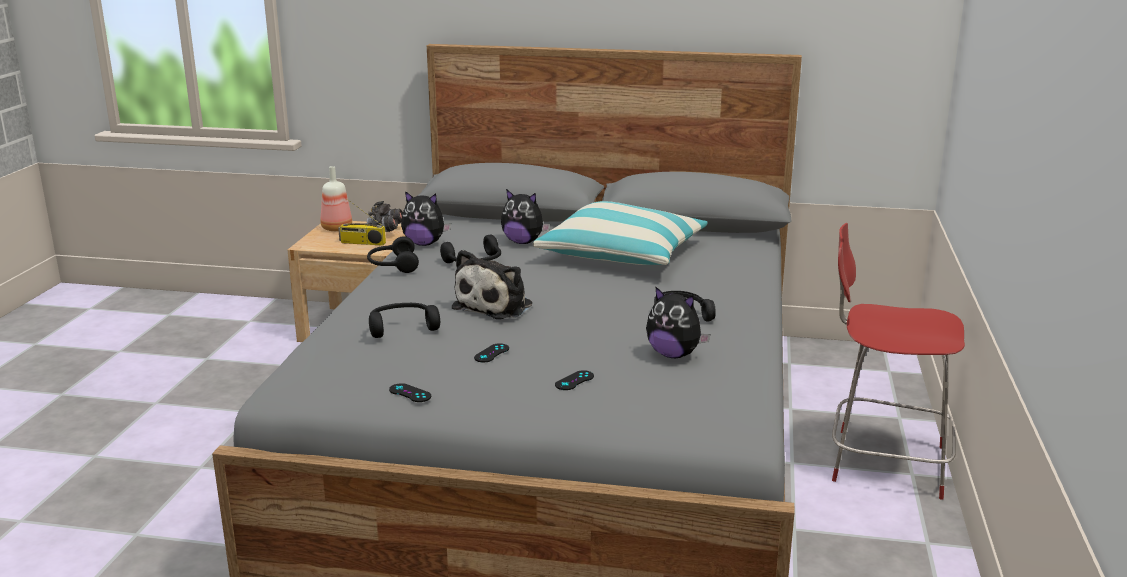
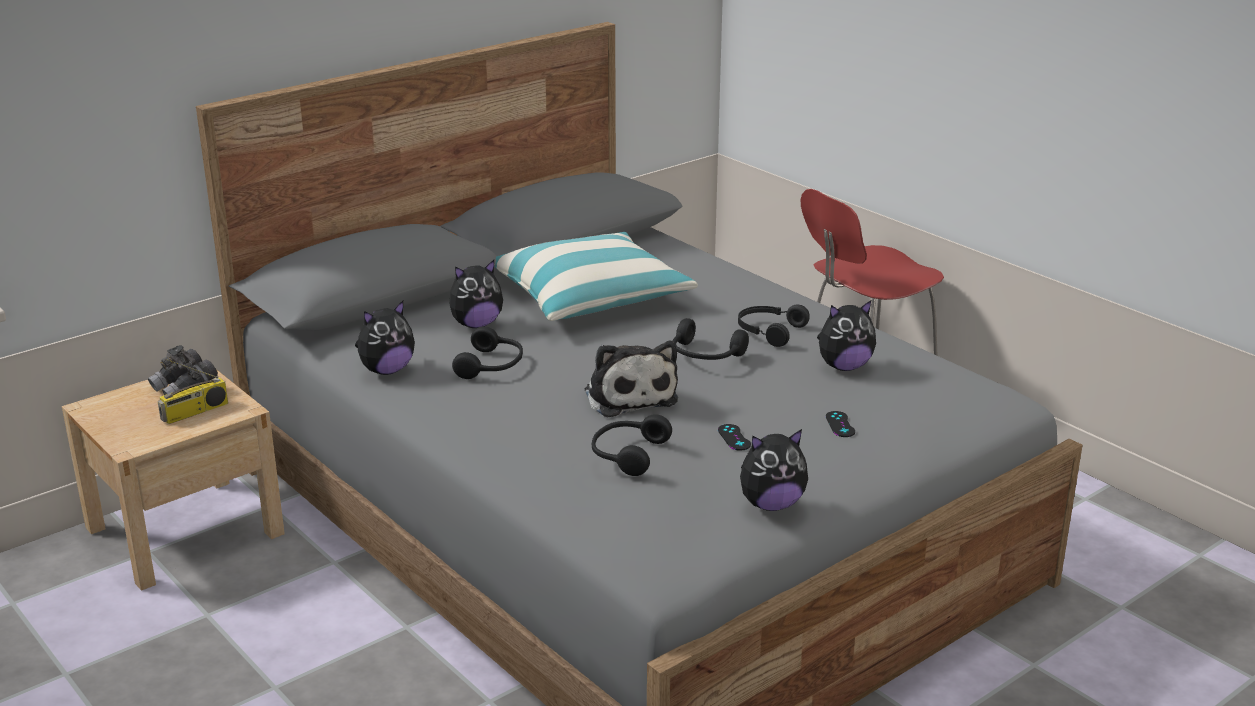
camera: 50 degrees left, 5 degrees up
(337, 228) = (114, 410): bottle -> none
(392, 265) = (424, 407): black headphones -> black headphones (705, 355)
(410, 393) = (771, 504): black game controller -> plush toy

